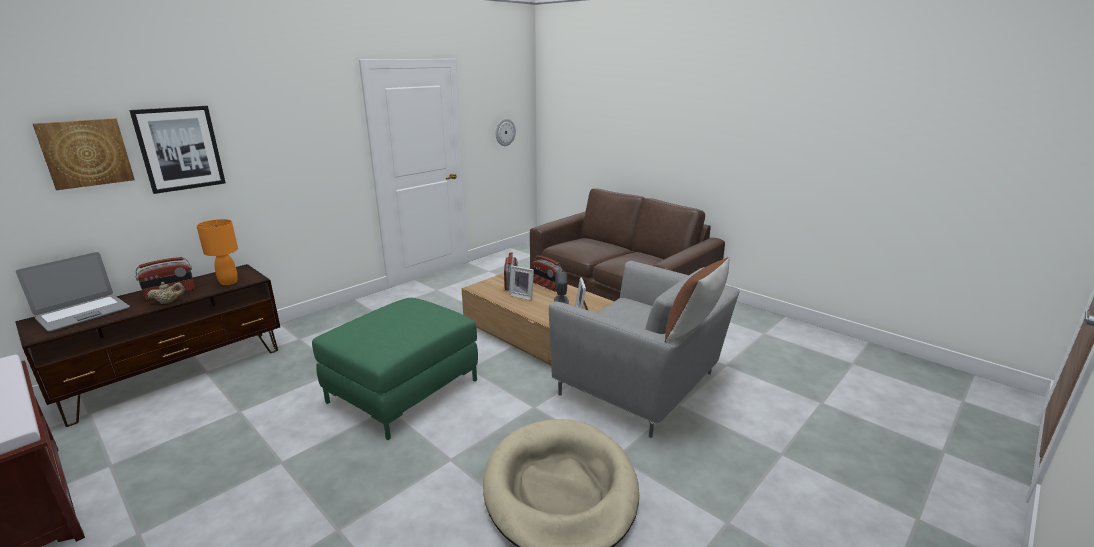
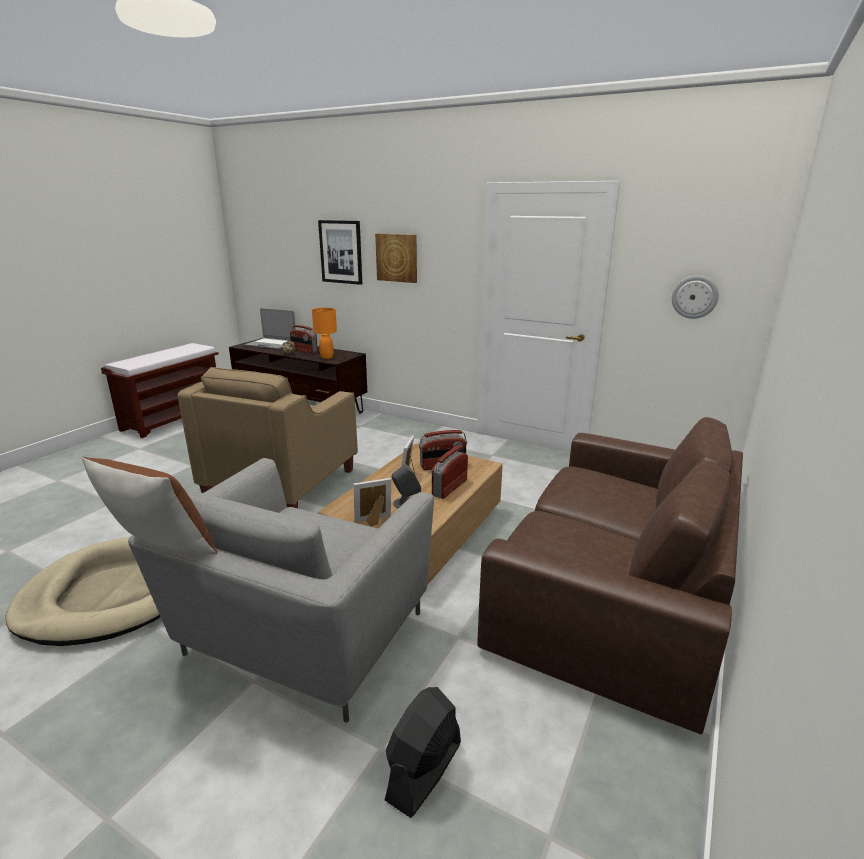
camera: 75 degrees right, 0 degrees up
(86, 153) = (298, 246): picture -> picture (397, 257)
(403, 391) = (282, 484): green ottoman -> beige armchair
(738, 355) = (424, 771): none -> black fan

